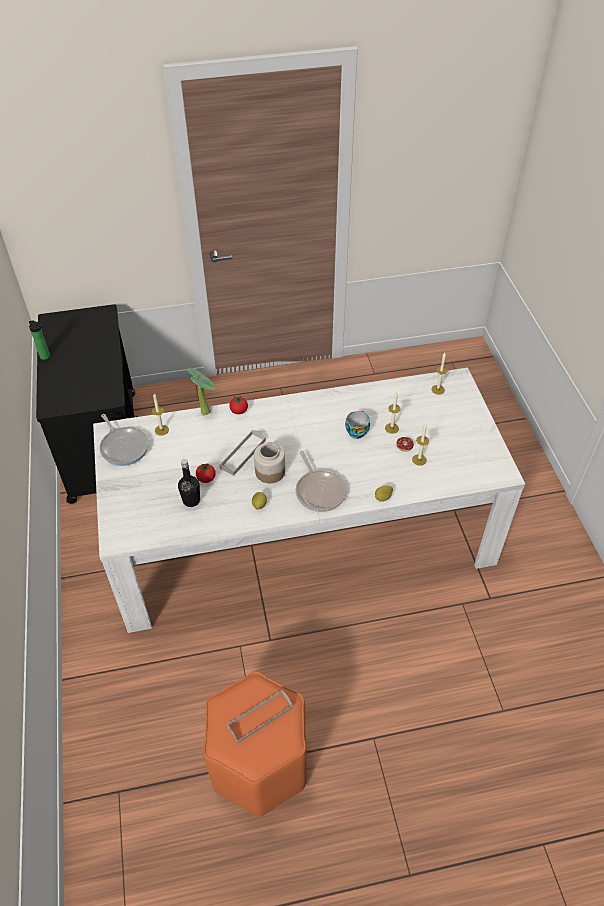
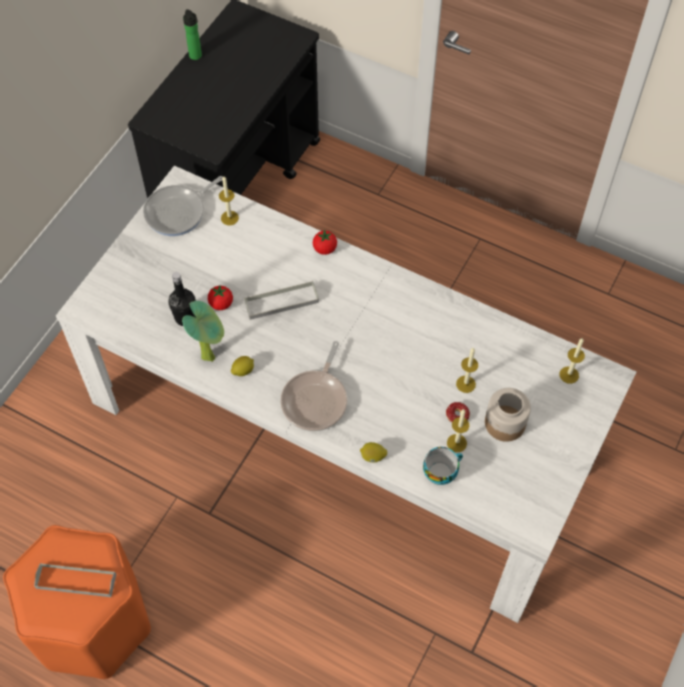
camera: 40 degrees right, 10 degrees up
(124, 446) = (178, 212): frying pan -> frying pan turned 45 degrees clockwise
(206, 411) = (292, 226): potted plant -> potted plant (210, 355)
(269, 471) = (288, 341): jar -> jar (504, 423)
(356, 431) = (423, 360): cup -> cup (440, 472)

